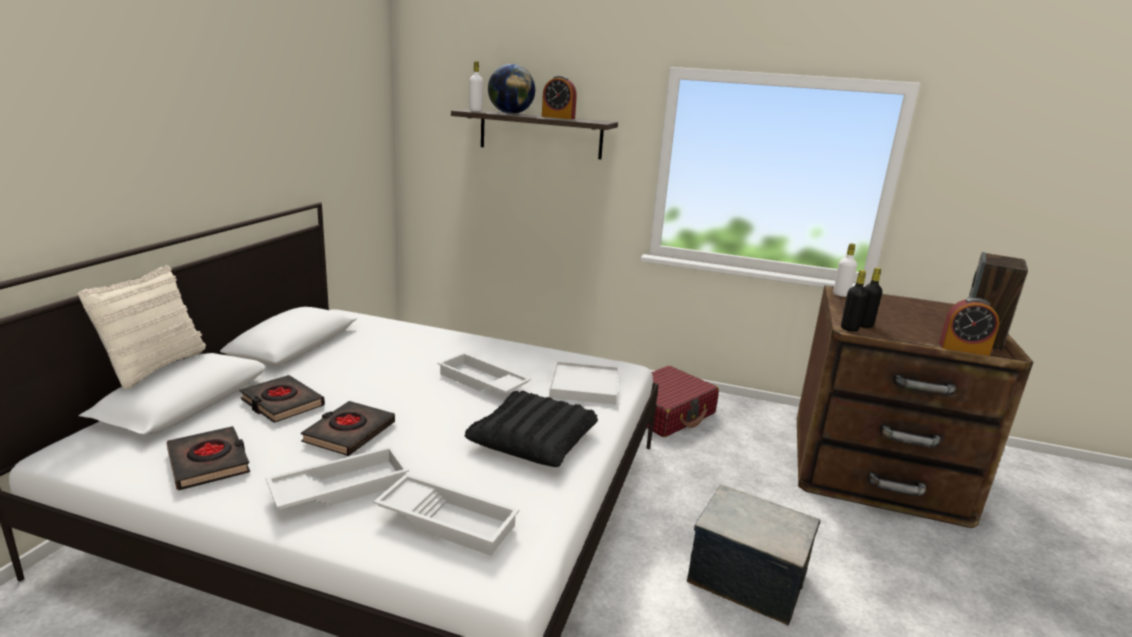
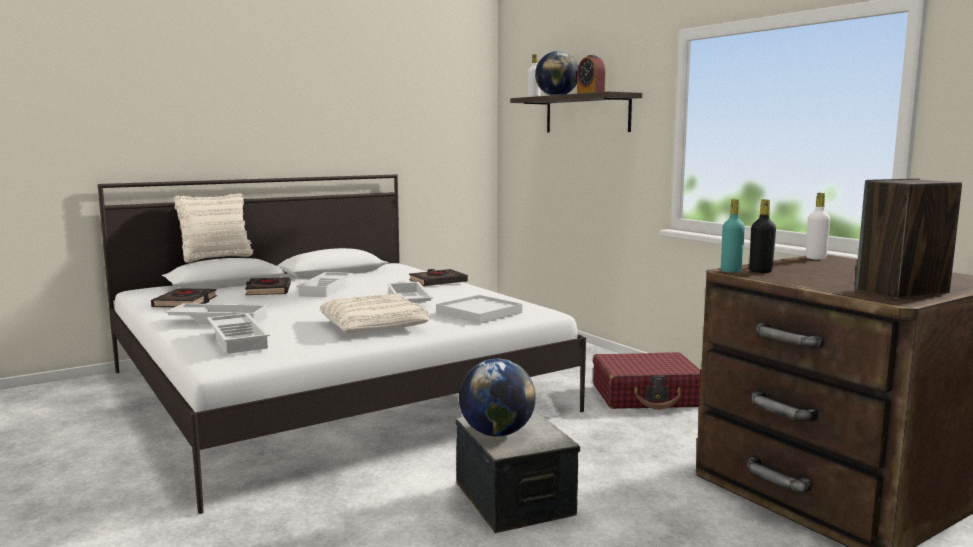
camera: 40 degrees right, 10 degrees down
(349, 433) = (273, 305): black book -> black book (438, 282)
(354, 382) = (327, 289): none -> white tray
(533, 439) = (374, 326): black pillow -> beige pillow
(754, 531) = (496, 433): none -> globe
(849, 329) = (731, 271): black bottle -> turquoise bottle
(963, 349) = (840, 292): alarm clock -> none

